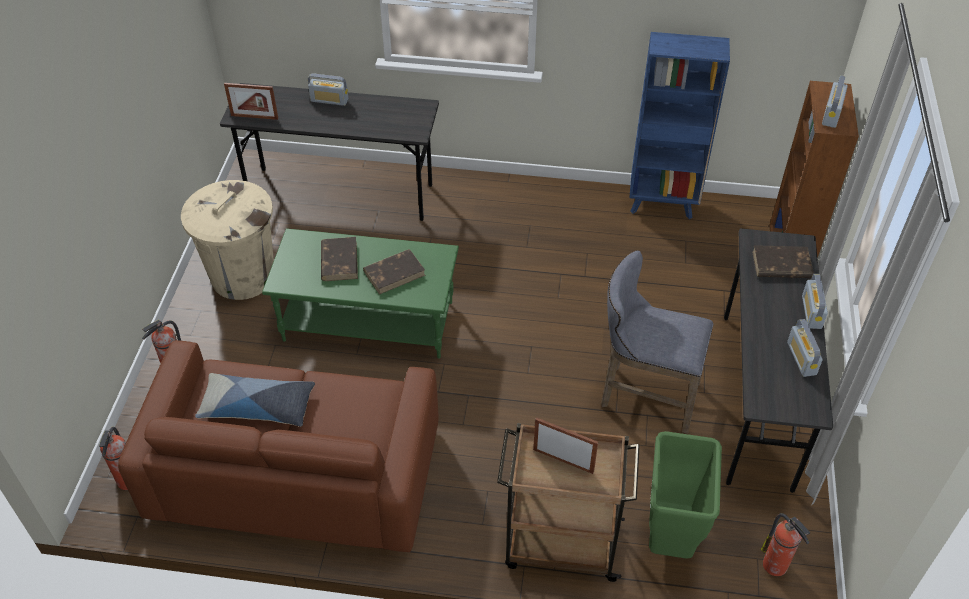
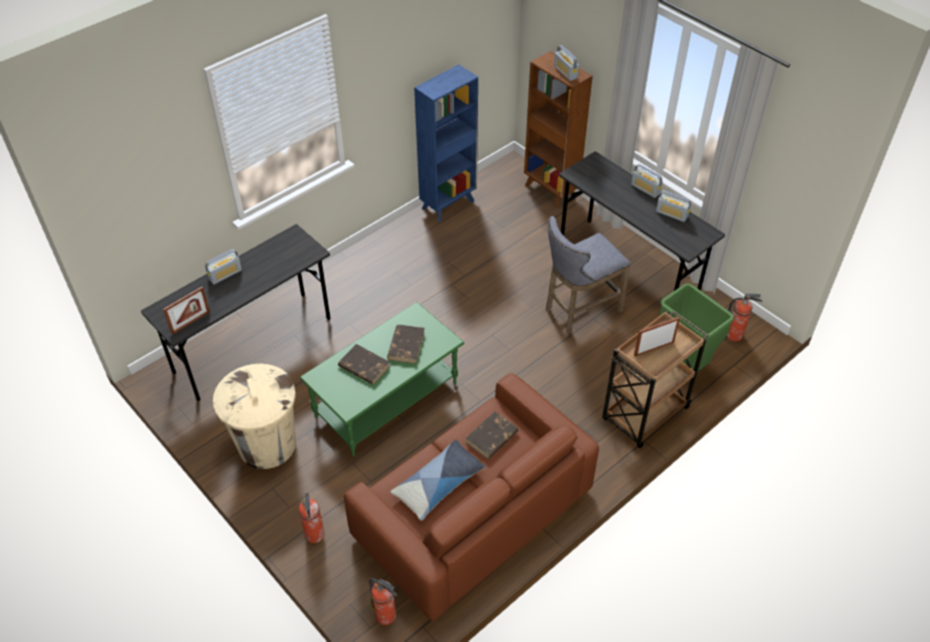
camera: 50 degrees left, 0 degrees up
(781, 265) = (602, 177): brown book -> brown book (491, 437)

